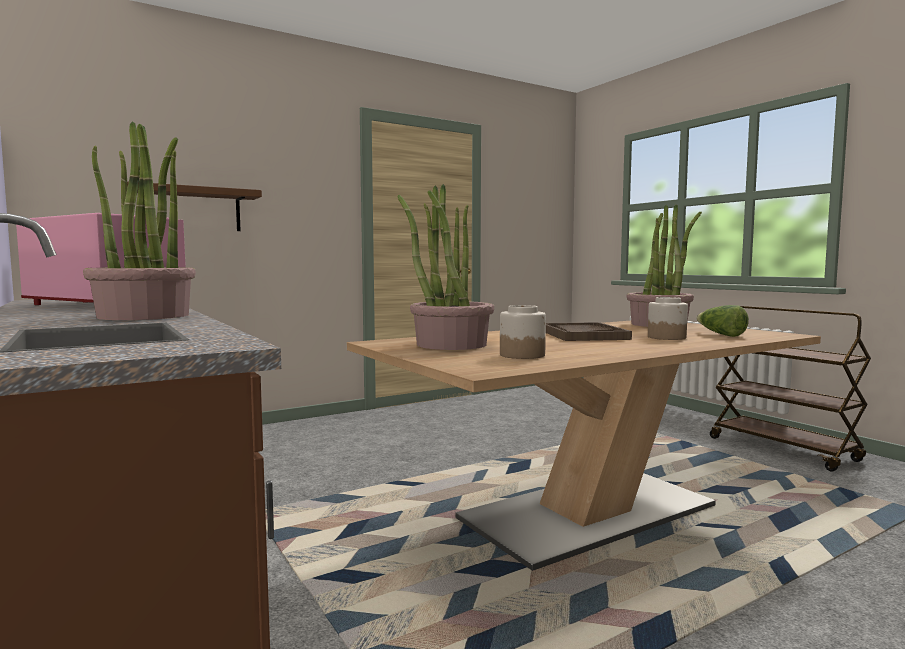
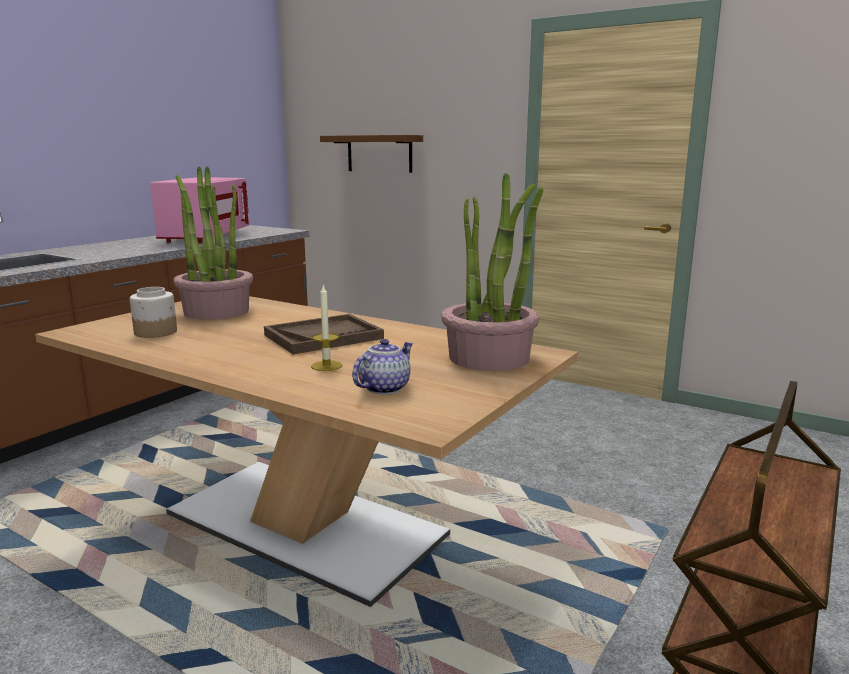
camera: 65 degrees right, 10 degrees up
(144, 316) = (123, 251): potted plant -> none
(666, 337) = (326, 366): jar -> candle
(720, 335) = (384, 388): lettuce -> teapot

